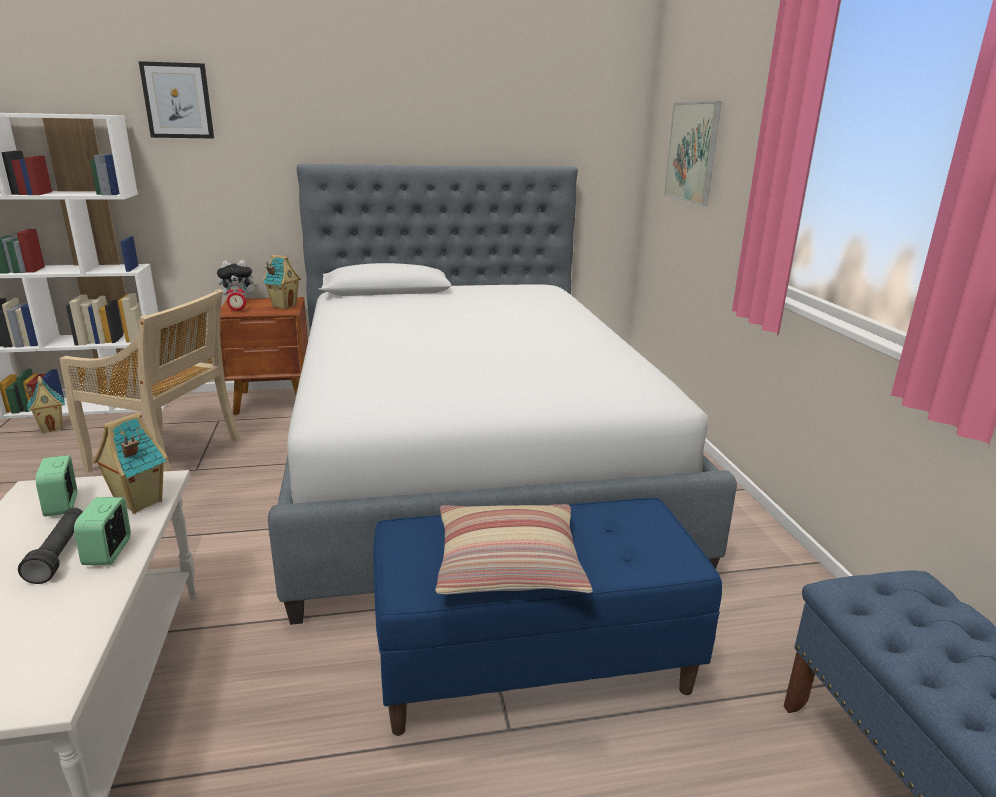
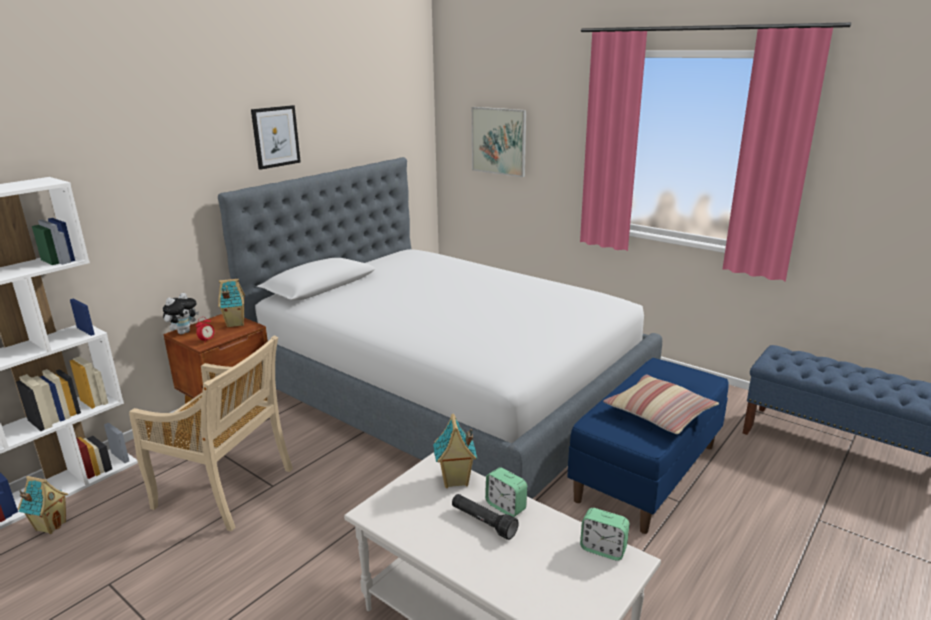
camera: 40 degrees left, 0 degrees up
(62, 505) = (415, 506): alarm clock -> alarm clock (603, 549)
(168, 456) = (226, 489): beige chair -> beige chair turned 45 degrees clockwise
(177, 101) = (100, 153): picture -> picture (275, 136)

